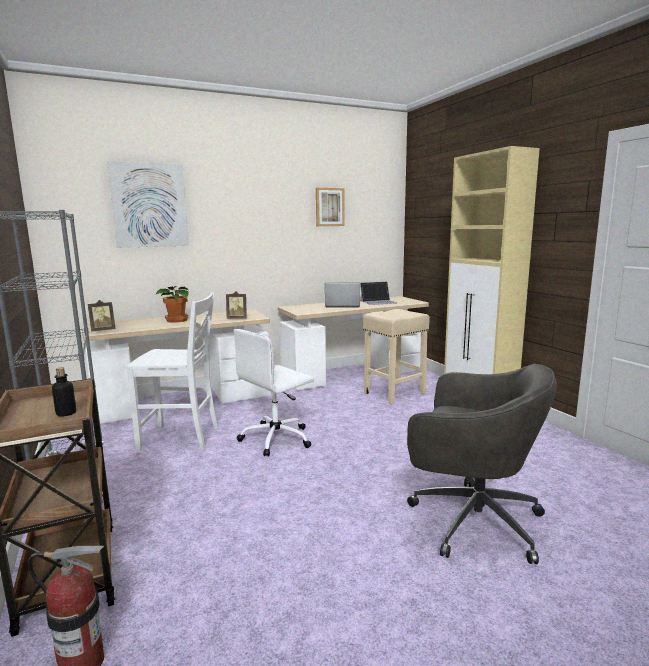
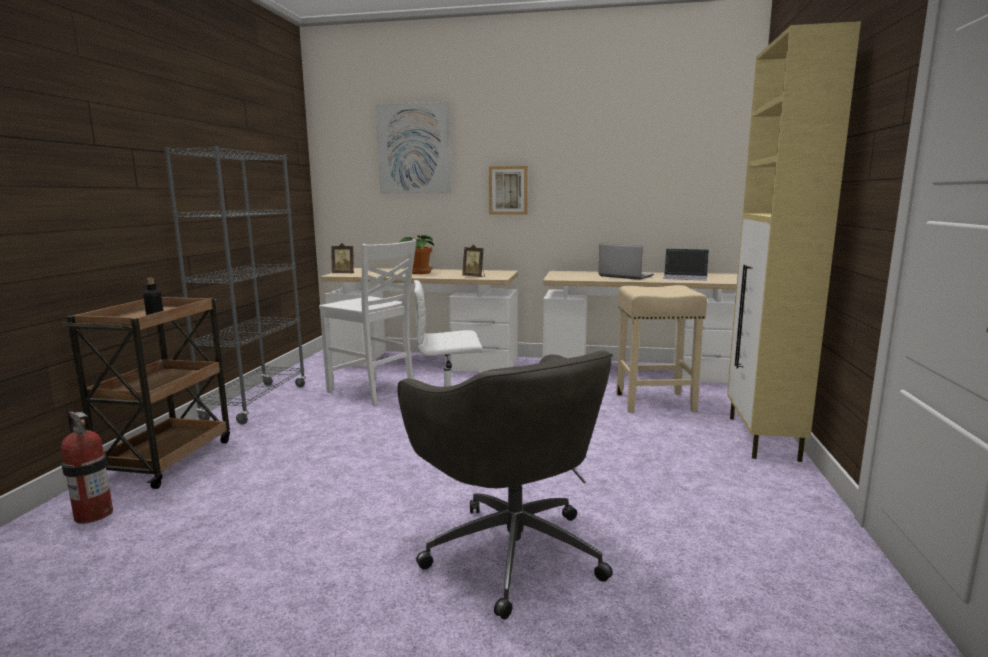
camera: 35 degrees right, 0 degrees up
(329, 207) = (631, 144): picture -> picture (508, 190)

